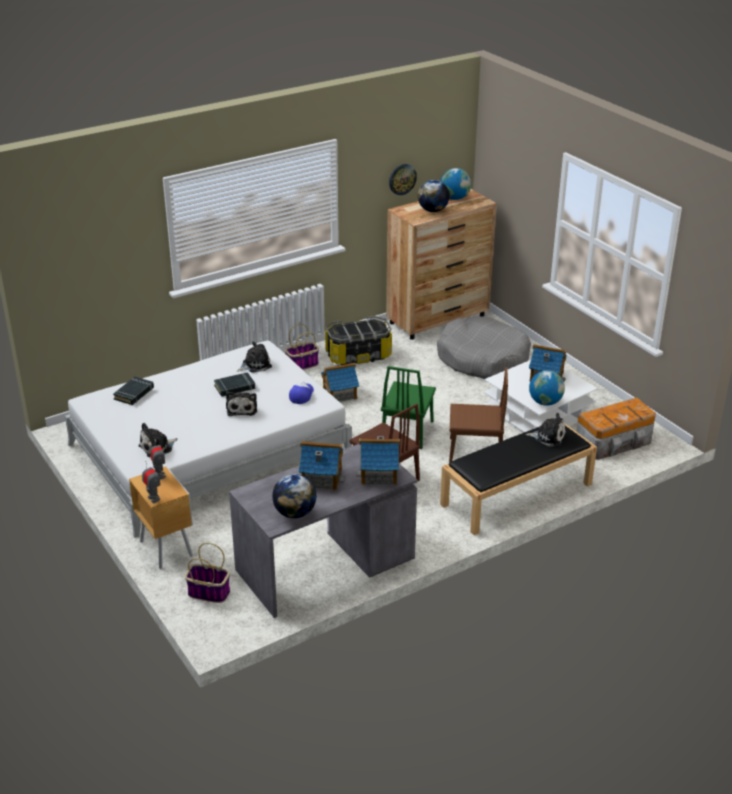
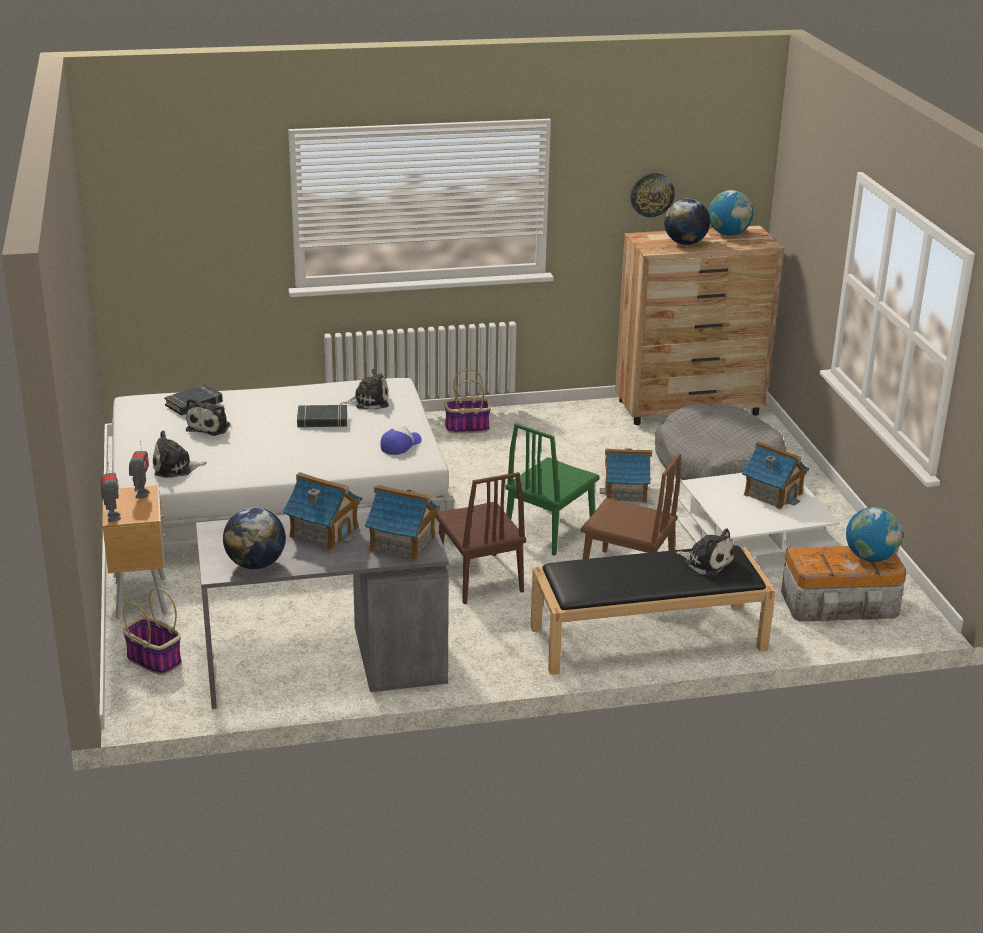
camera: 20 degrees right, 5 degrees down
(242, 409) = (312, 445): plush toy -> plush toy (210, 427)
(340, 394) = (491, 470): toy house -> toy house (626, 492)
(358, 355) = (549, 430): storage box -> none
(545, 402) = (747, 525): globe -> globe (870, 557)

